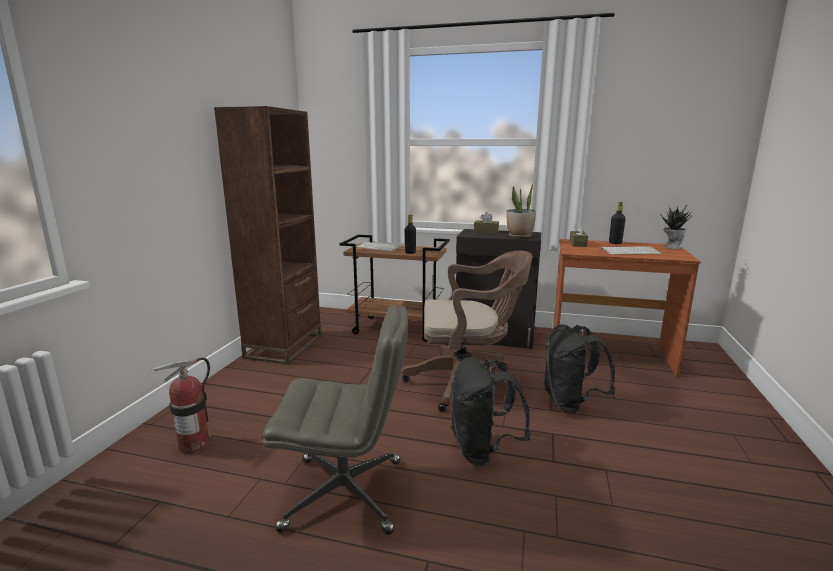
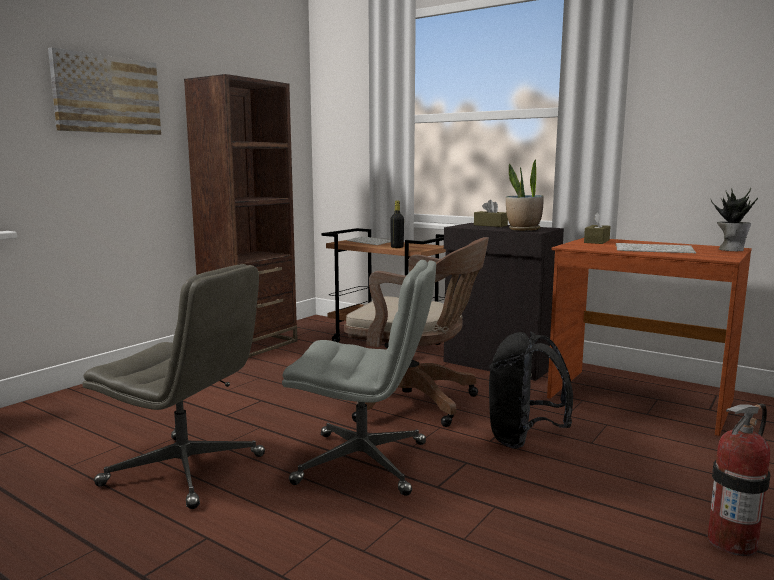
camera: 20 degrees right, 5 degrees down
(151, 127) = (107, 95): none -> picture
(194, 445) = (92, 410): fire extinguisher -> fire extinguisher (732, 542)
(483, 450) = (364, 463): black backpack -> grey office chair
(615, 243) = (654, 243): black bottle -> none

